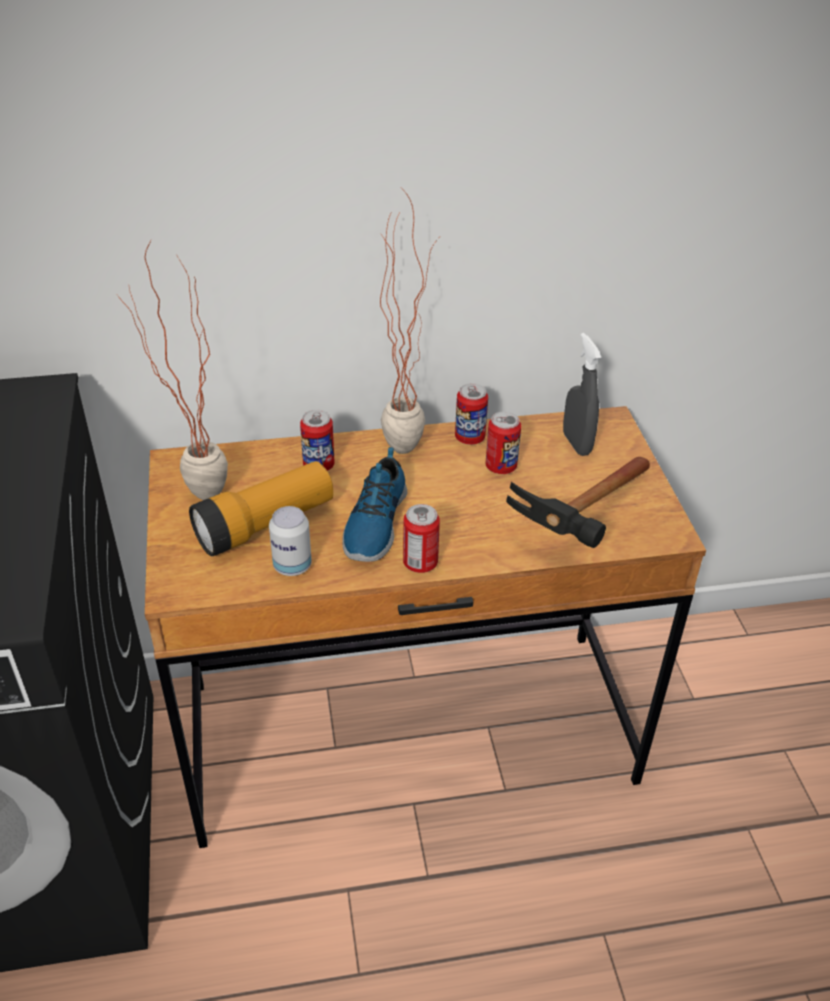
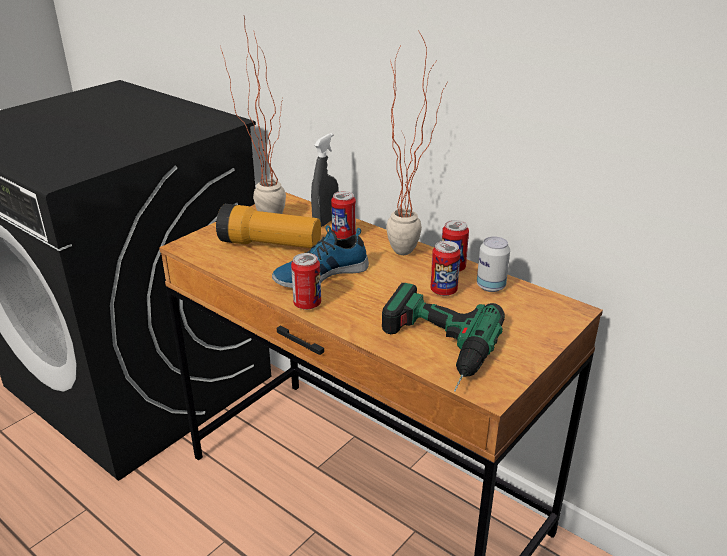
camera: 50 degrees right, 10 degrees down
(292, 566) = (248, 267): can -> can (490, 286)
(576, 444) = (519, 307): grey spray bottle -> grey spray bottle (325, 221)
(582, 529) = (432, 349): hammer -> power drill

